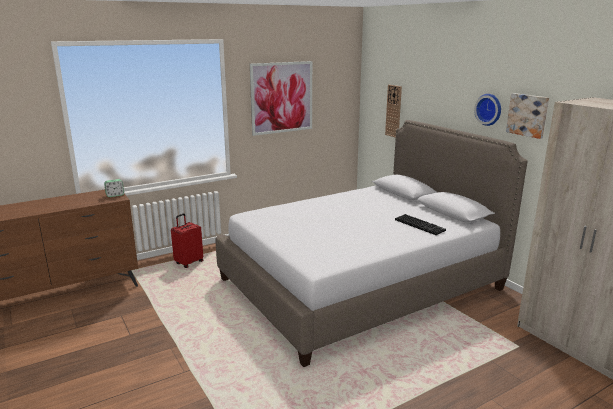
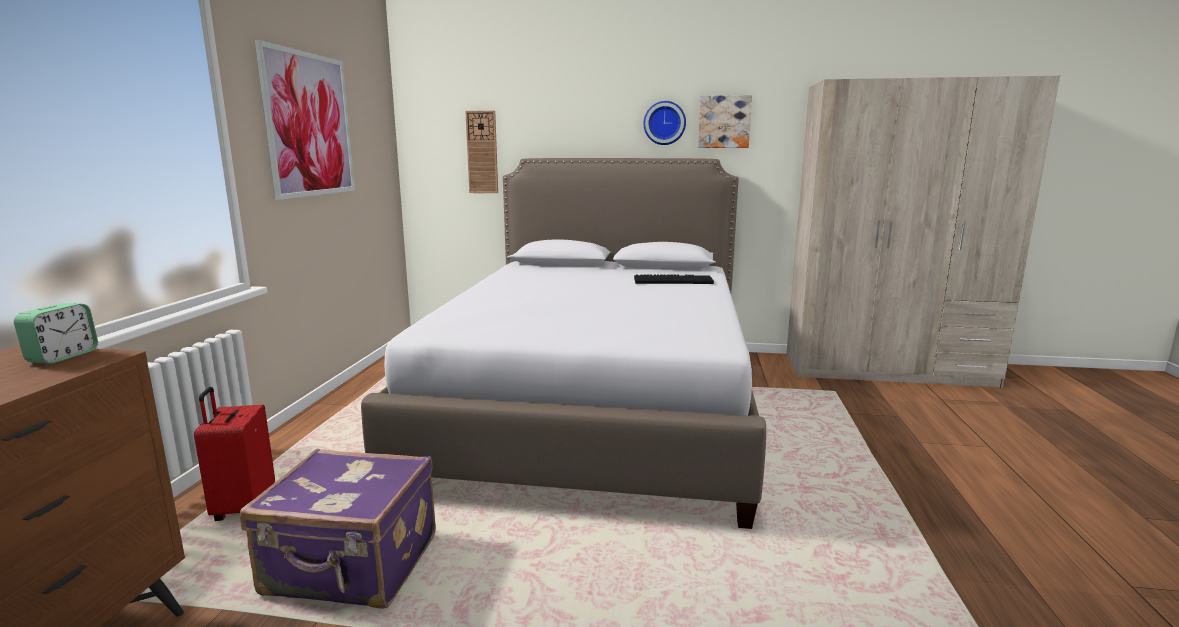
camera: 50 degrees left, 5 degrees down
(181, 297) = (352, 567): none -> purple suitcase

